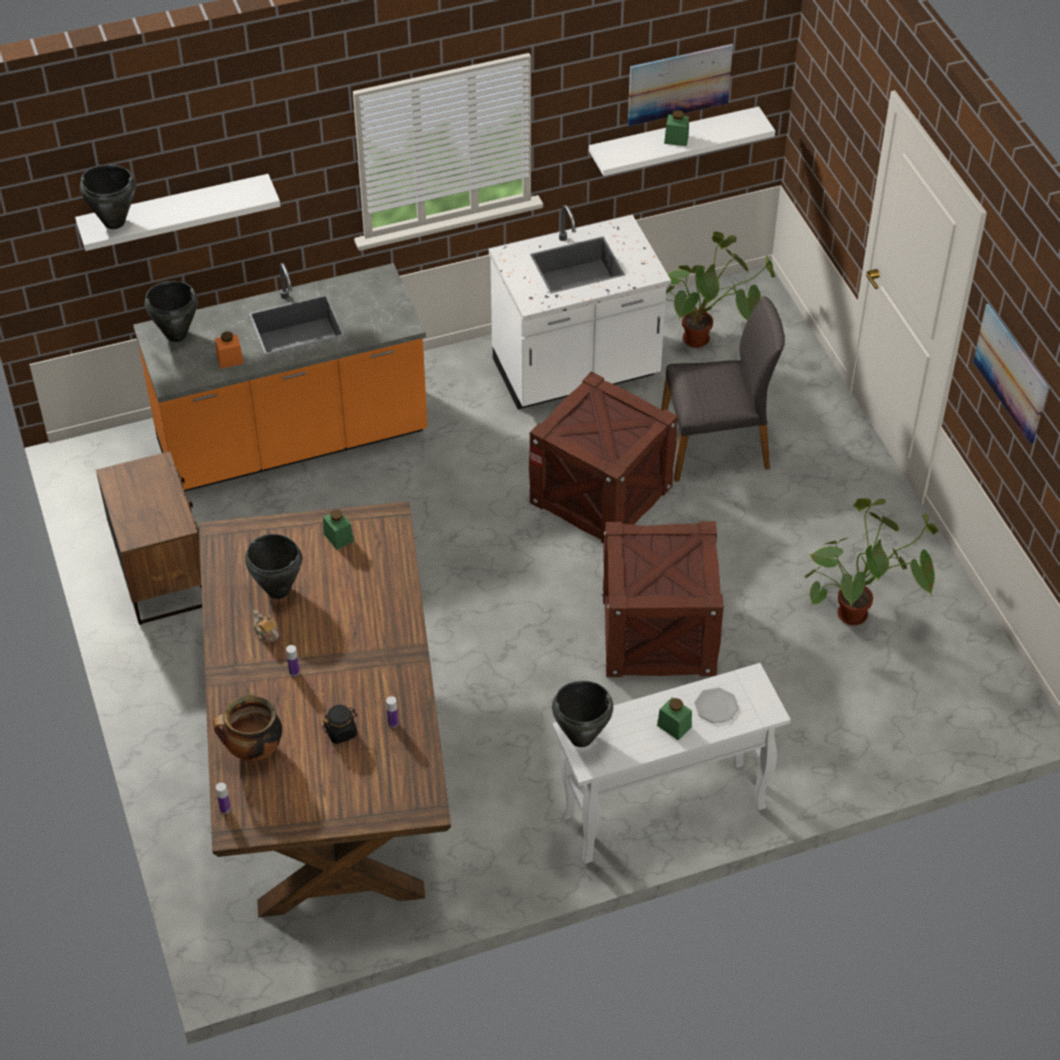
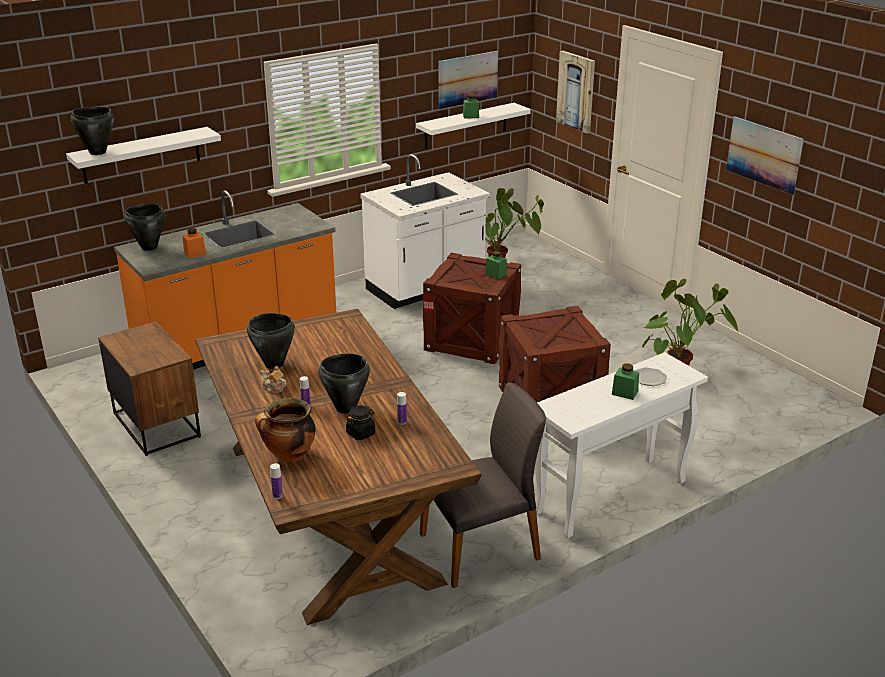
camera: 15 degrees left, 20 degrees down
(338, 537) = (311, 332): green jar -> green jar (496, 274)
(580, 737) = (557, 409): black cooking pot -> black cooking pot (345, 408)
(716, 445) = (537, 307): grey chair -> grey chair (481, 547)
(837, 132) = (576, 91): none -> picture

